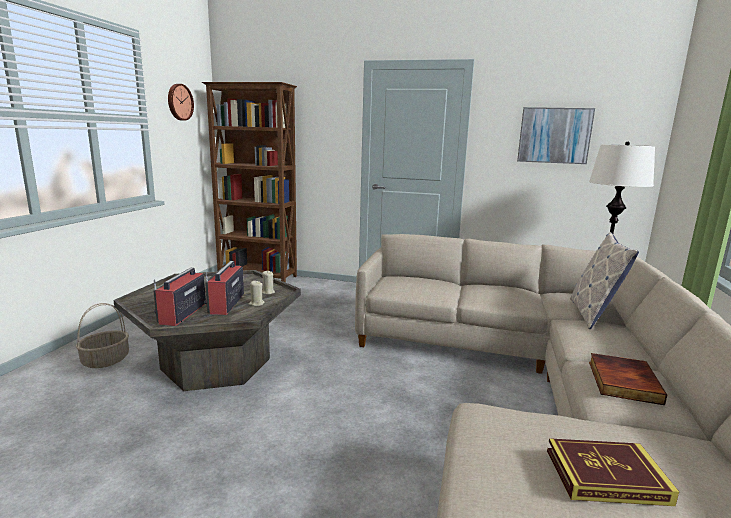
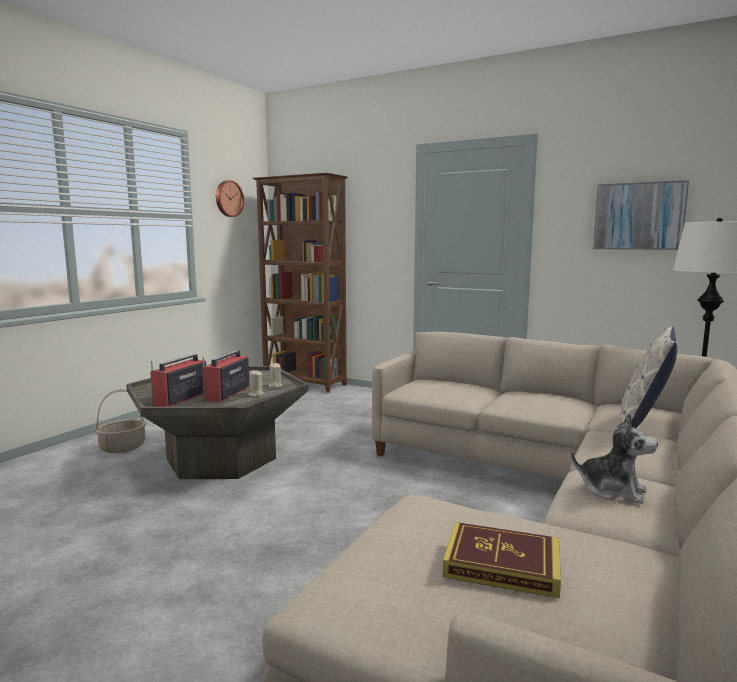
camera: 15 degrees right, 5 degrees down
(621, 381) = (612, 490): book -> plush toy

